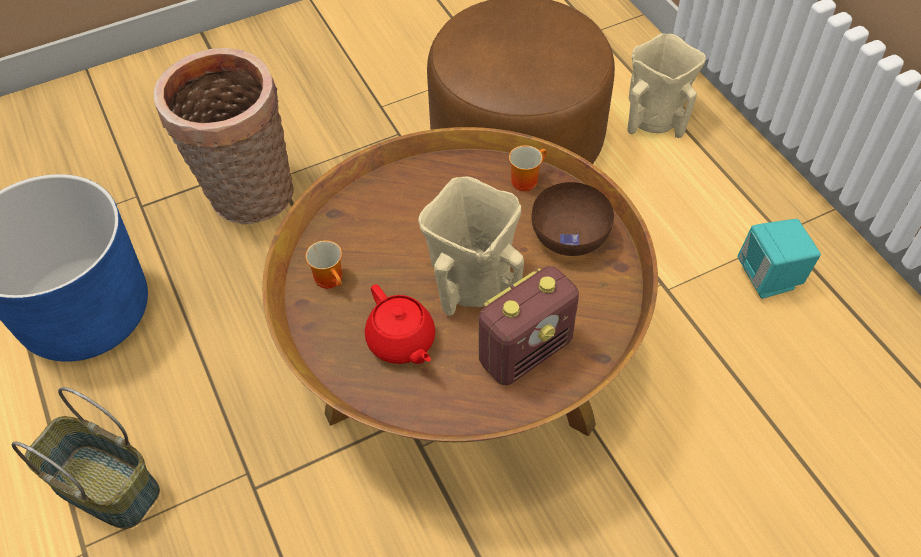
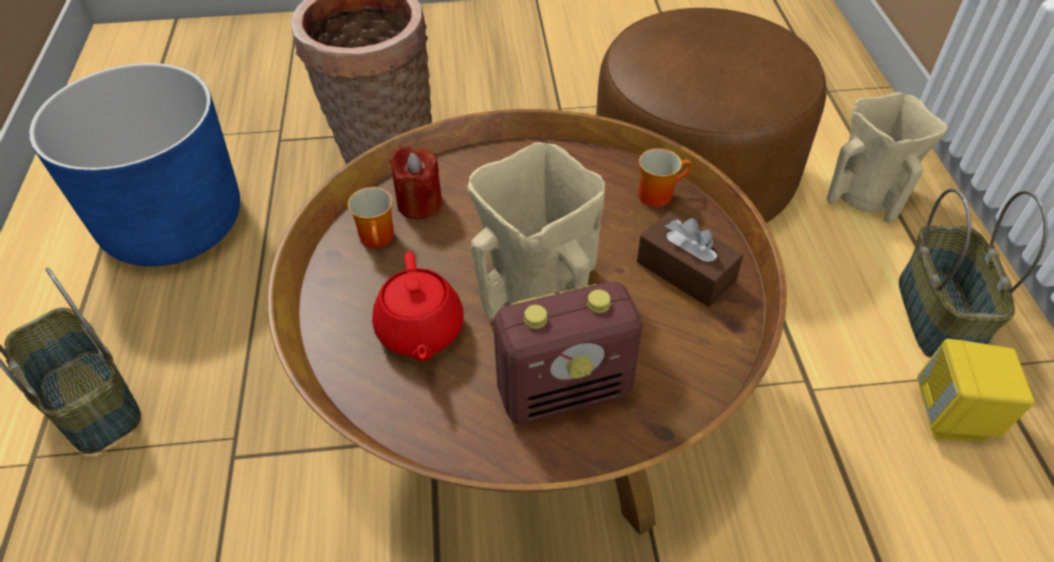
camera: 20 degrees right, 5 degrees down
(348, 241) = (419, 203): none -> red candle
(571, 236) = (685, 271): brown bowl -> brown tissue box
(738, 204) = (940, 316): none -> basket
(769, 278) = (953, 417): turquoise speaker -> yellow speaker

